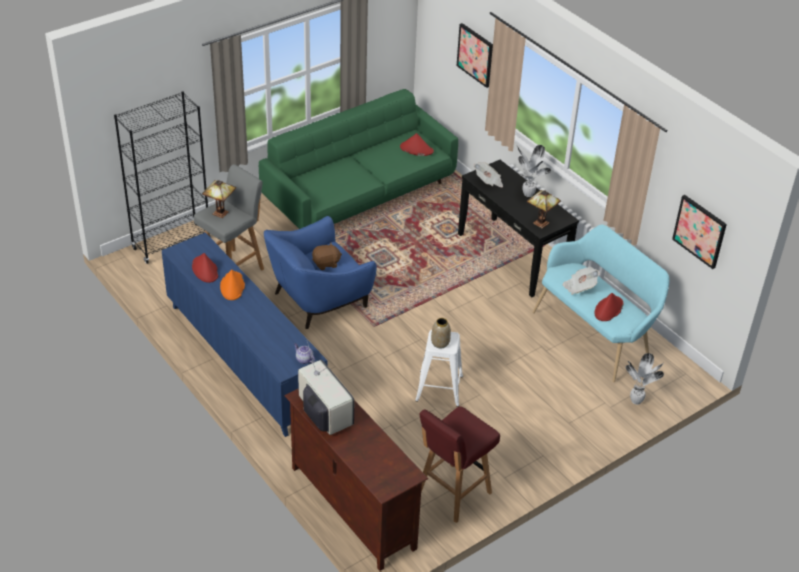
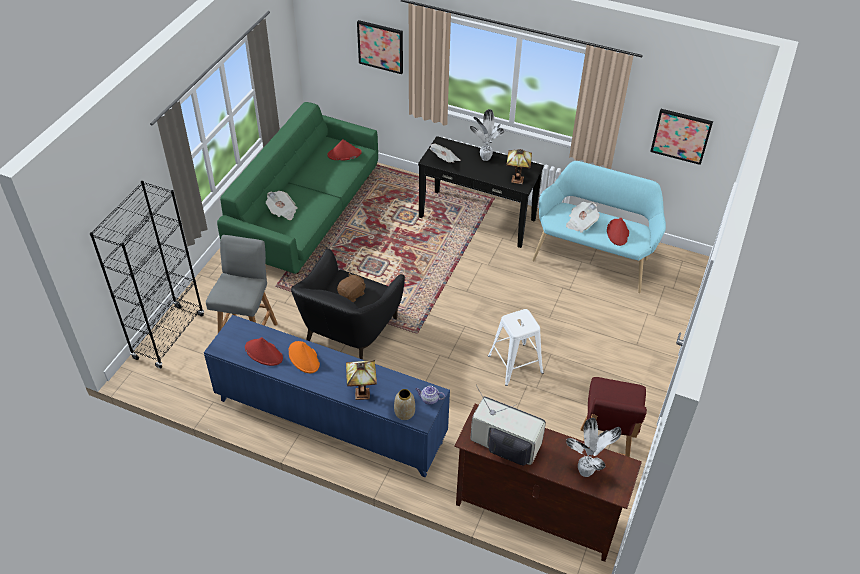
camera: 30 degrees left, 5 degrees up
(220, 212) = (231, 288): table lamp -> table lamp (361, 393)
(318, 299) = (349, 330): blue armchair -> black armchair
(323, 176) = (282, 211): none -> newspaper
(440, 343) = (520, 325): vase -> vase (405, 413)
(637, 401) = (669, 301): potted plant -> potted plant (587, 472)

